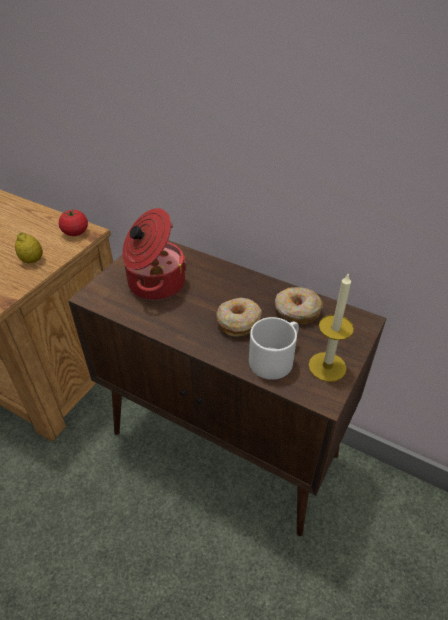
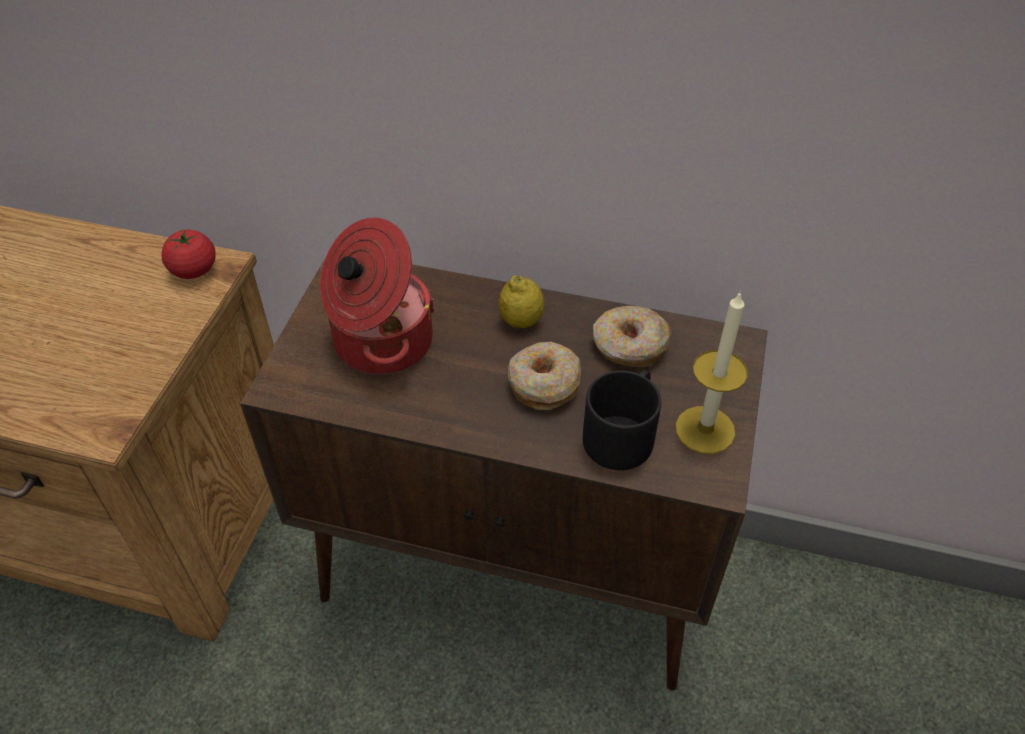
camera: 15 degrees left, 5 degrees up
(32, 260) = (136, 339): lemon -> lemon (521, 321)
(275, 357) = (622, 432): white mug -> black mug

